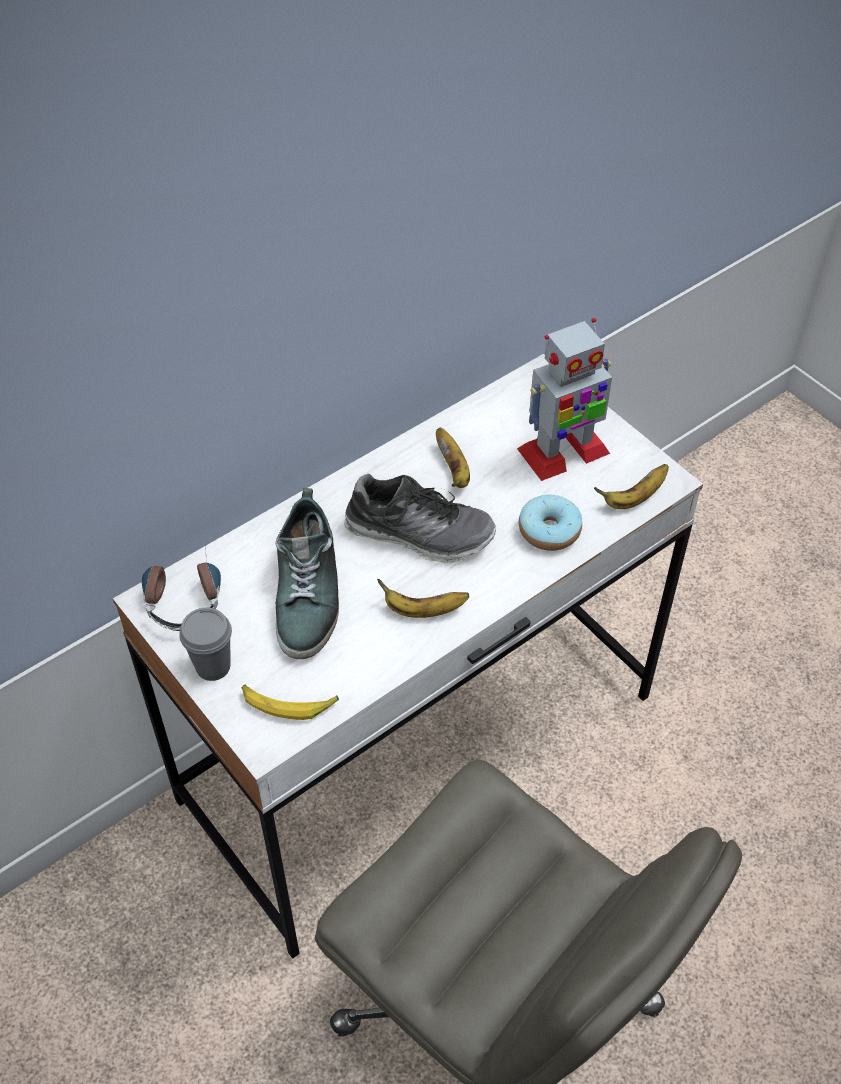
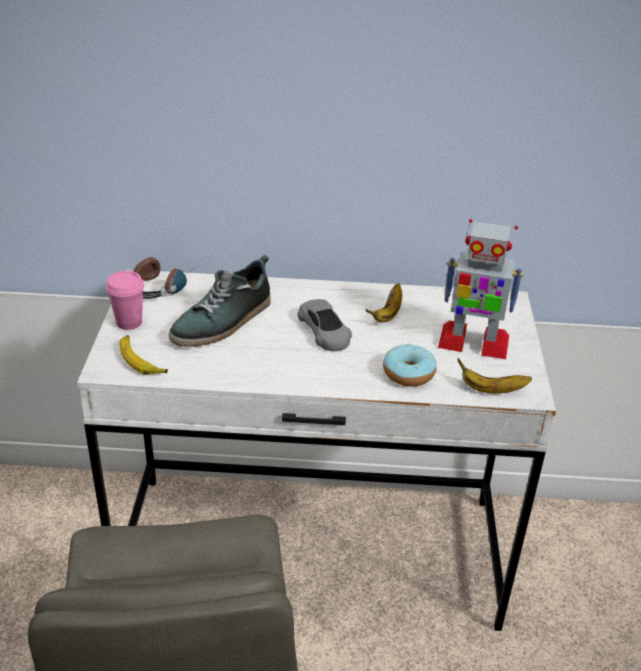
camera: 40 degrees right, 15 degrees down
(213, 666) = (129, 322): grey cup -> pink cup
(419, 533) = (324, 330): shoe -> grey toy car
(423, 610) = (274, 365): banana -> none

